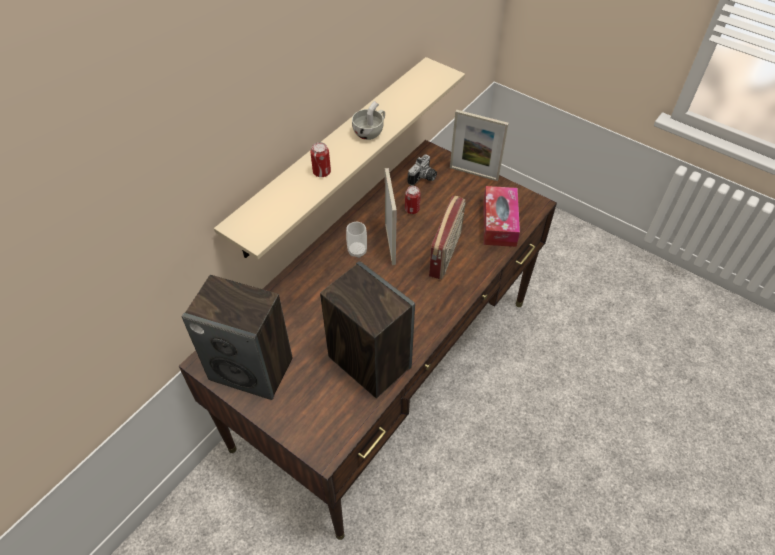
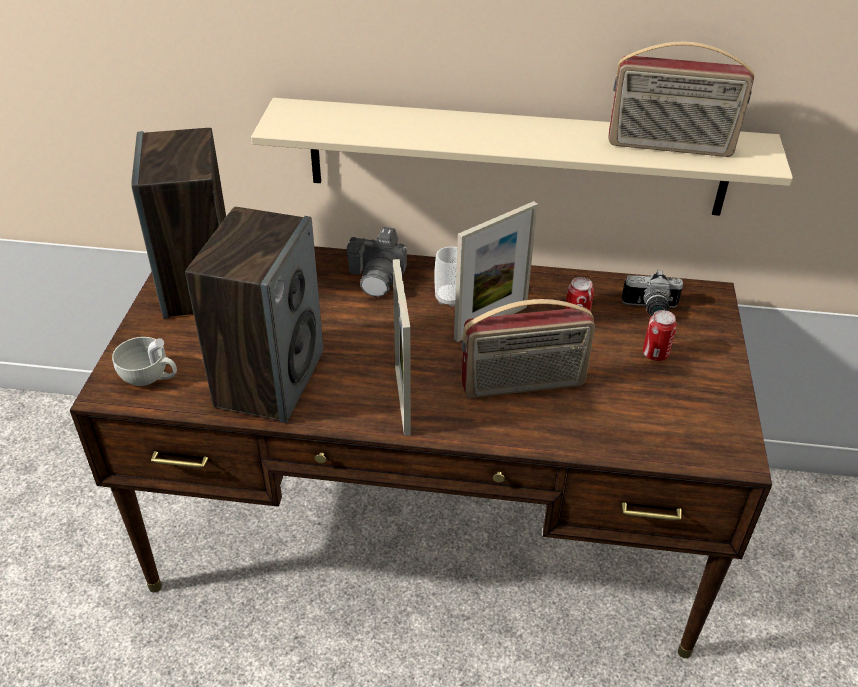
camera: 60 degrees right, 10 degrees down
(312, 274) = (378, 275): none -> camera
(321, 172) = (433, 131): can -> can (655, 354)
(370, 132) = (552, 141): white cup -> white cup (150, 377)
(409, 96) = (669, 147): none -> radio
(473, 173) = (722, 357): picture frame -> picture frame (402, 399)
(499, 223) = (646, 424): tissue box -> none

